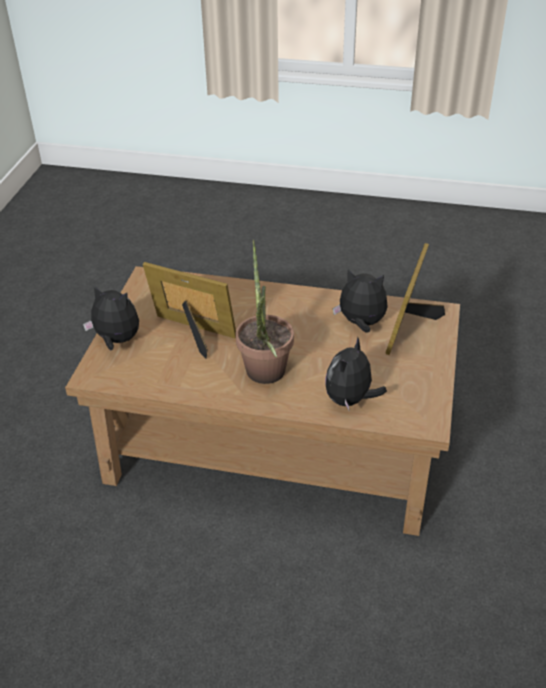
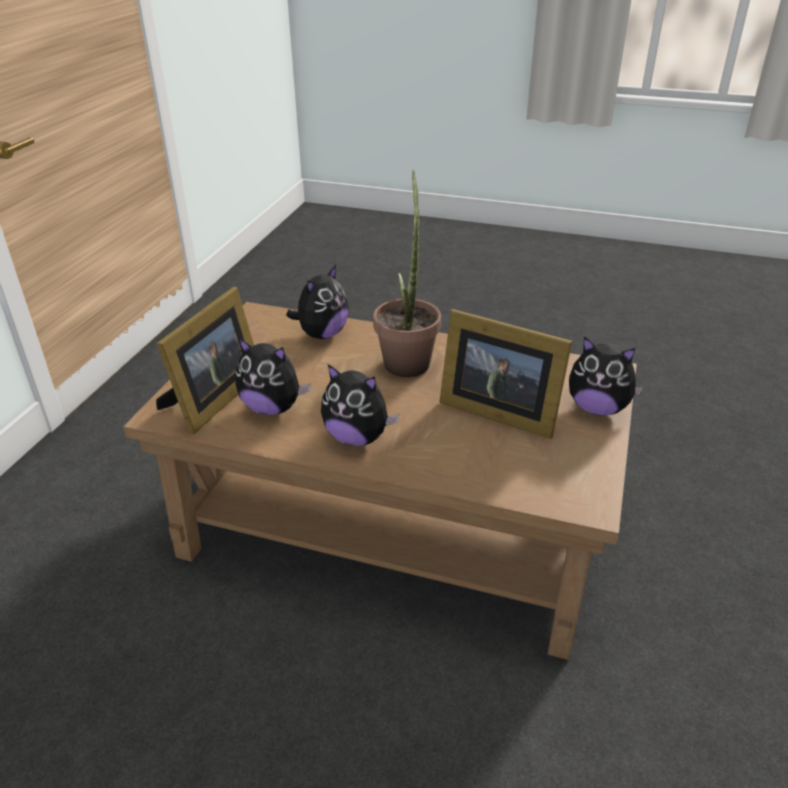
camera: 175 degrees left, 5 degrees down
(292, 306) = (357, 437): none -> plush toy

